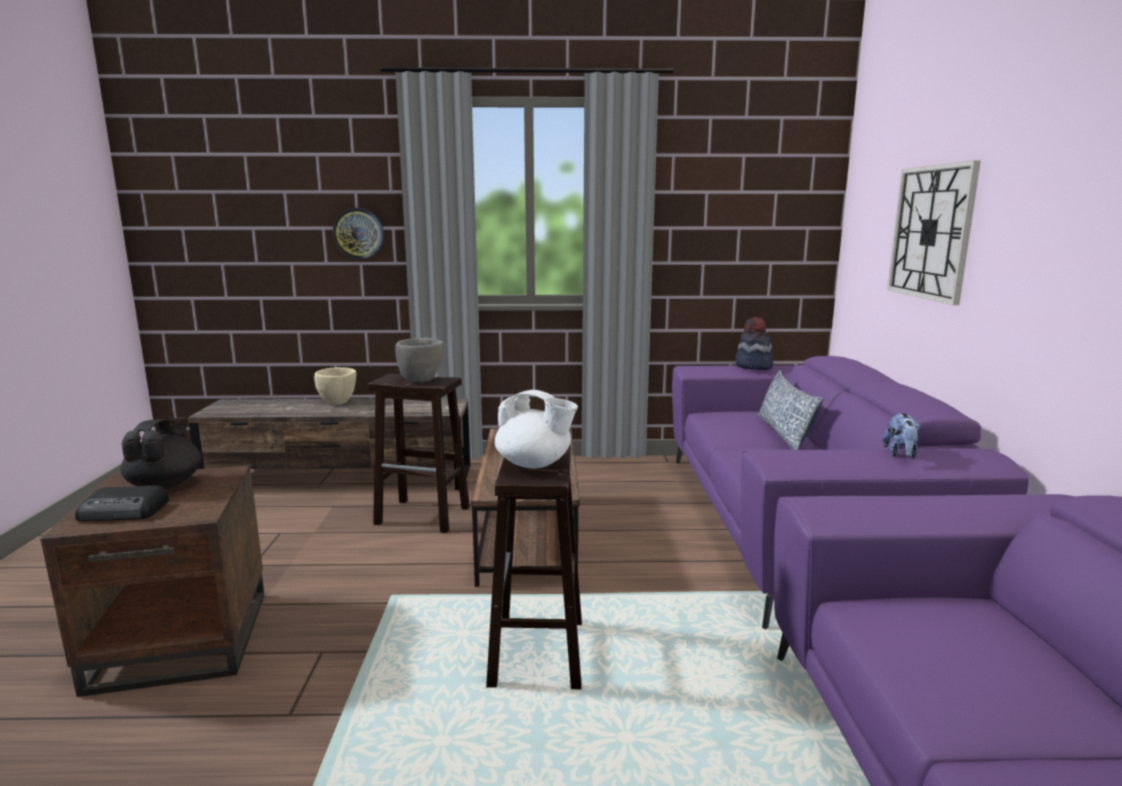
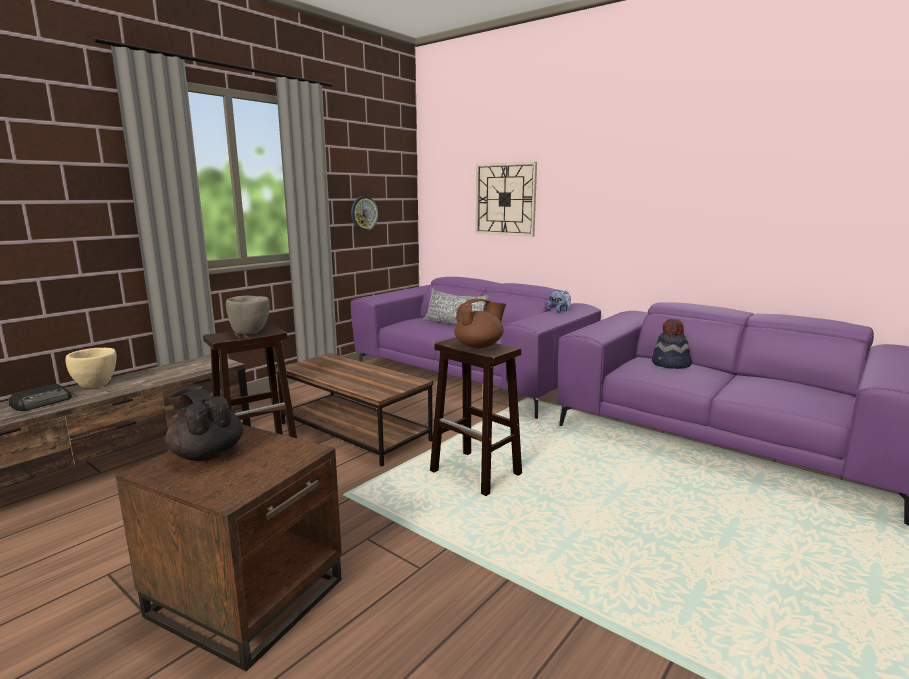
camera: 50 degrees left, 0 degrees up
(124, 511) = (238, 475): radio -> radio (43, 402)
(358, 233) = (71, 207): wall clock -> wall clock (364, 213)
(534, 464) = (479, 346): white teapot -> brown teapot
(753, 366) = (400, 291): hat -> hat (670, 364)

